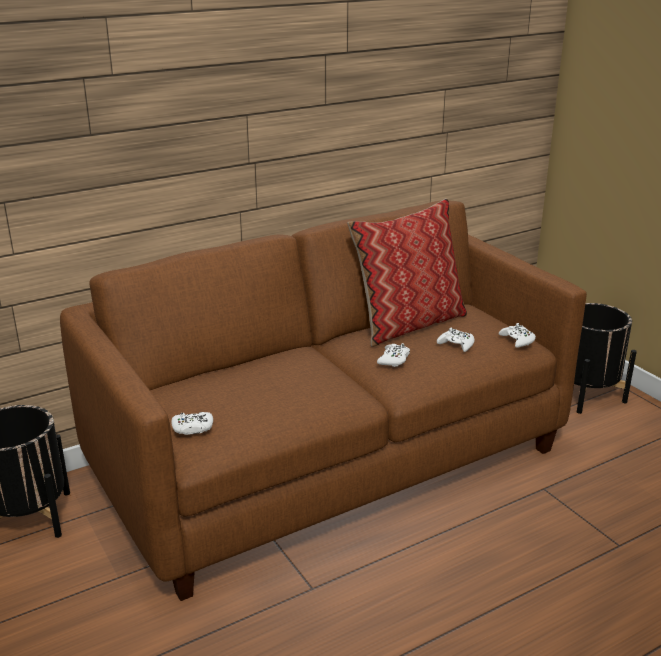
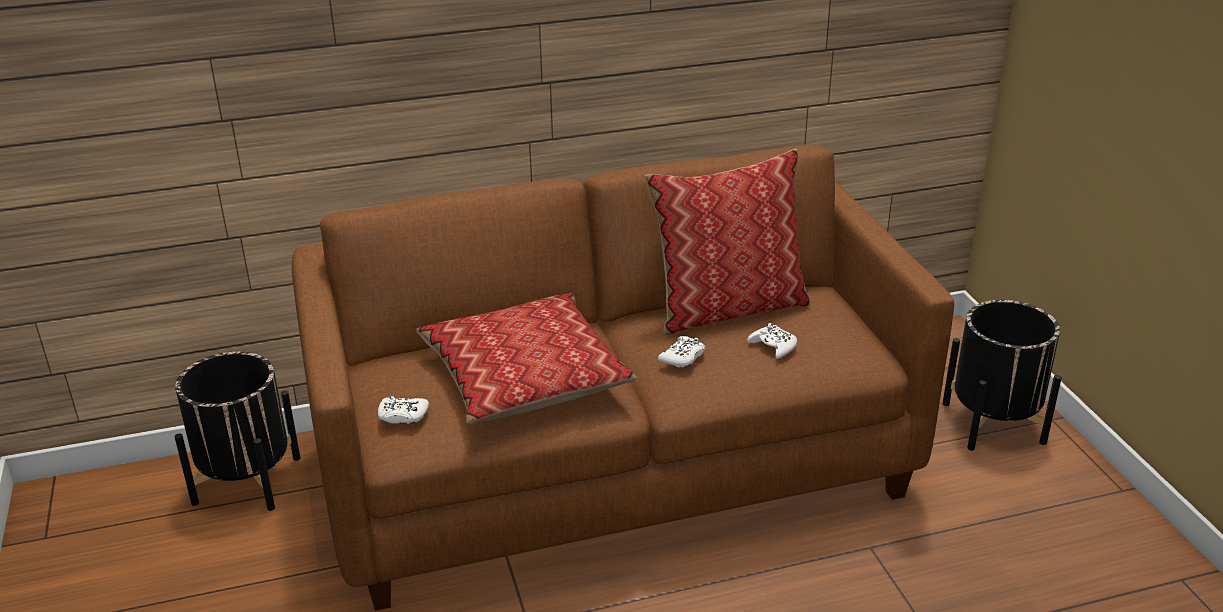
camera: 15 degrees right, 5 degrees up
(278, 386) = (524, 375): none -> pillow
(517, 340) = (858, 350): white game controller -> none

